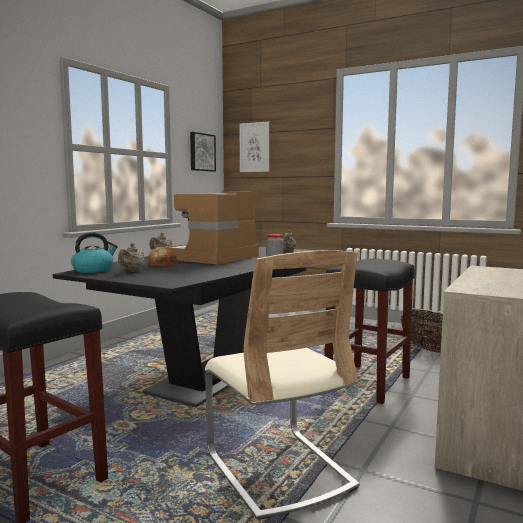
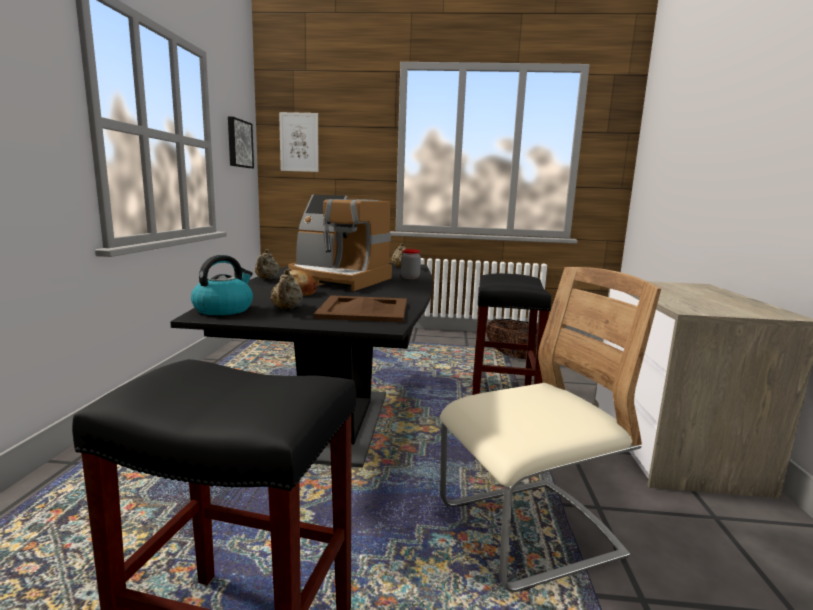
camera: 25 degrees left, 5 degrees up
(182, 274) = (364, 309): none -> brown tray
(212, 257) = (338, 279): coffee machine -> coffee machine turned 75 degrees counterclockwise
(278, 470) = (527, 532): beige chair -> beige chair turned 60 degrees counterclockwise

